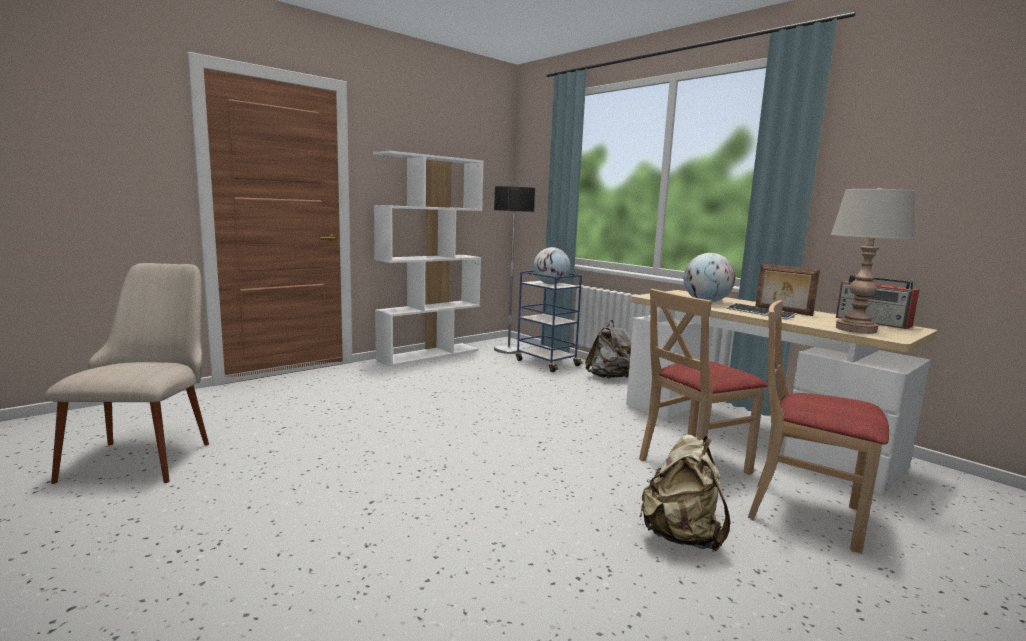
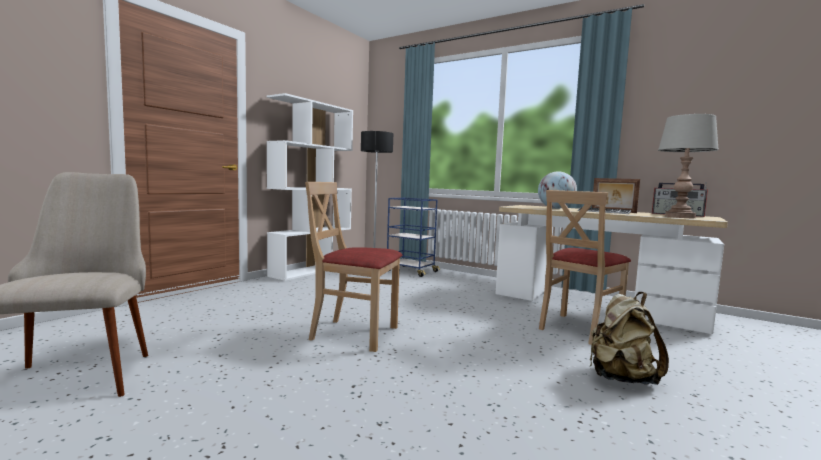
camera: 15 degrees left, 5 degrees down
(550, 284) = (413, 207): globe -> none
(610, 377) = (466, 277): grey backpack -> none
(805, 514) = (681, 352): beige chair -> beige chair (354, 334)

